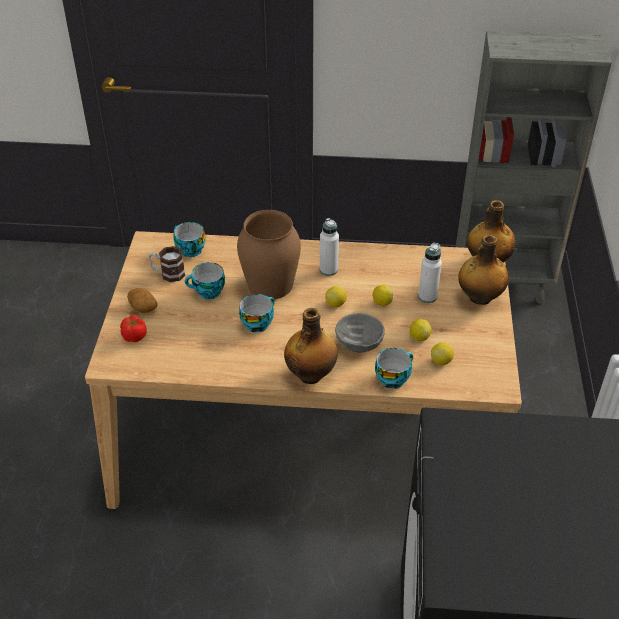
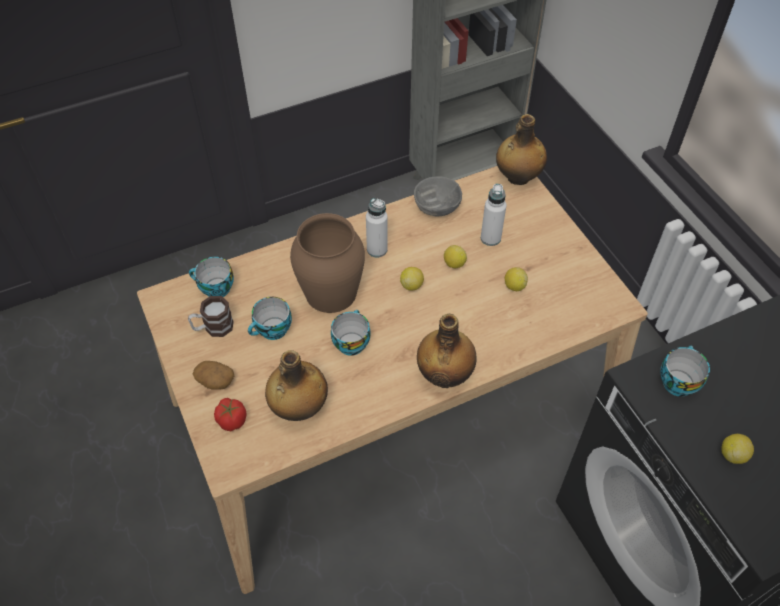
camera: 30 degrees left, 10 degrees up
(359, 343) = (465, 319): grey bowl -> grey bowl (437, 207)
(393, 378) = (522, 341): cup -> cup (677, 381)
(441, 361) = (551, 302): lemon -> lemon (732, 455)
(479, 298) = (537, 218): bottle -> bottle (298, 408)

